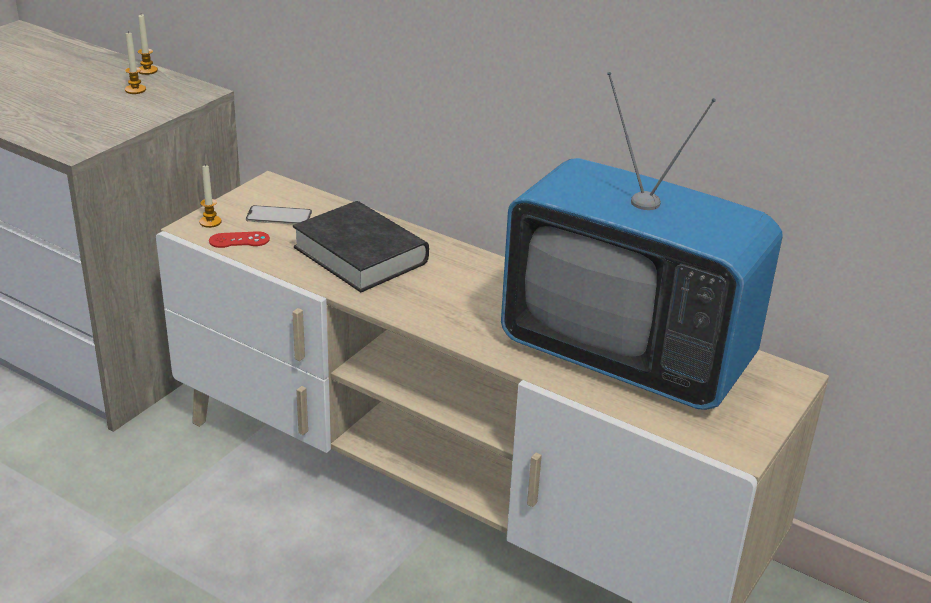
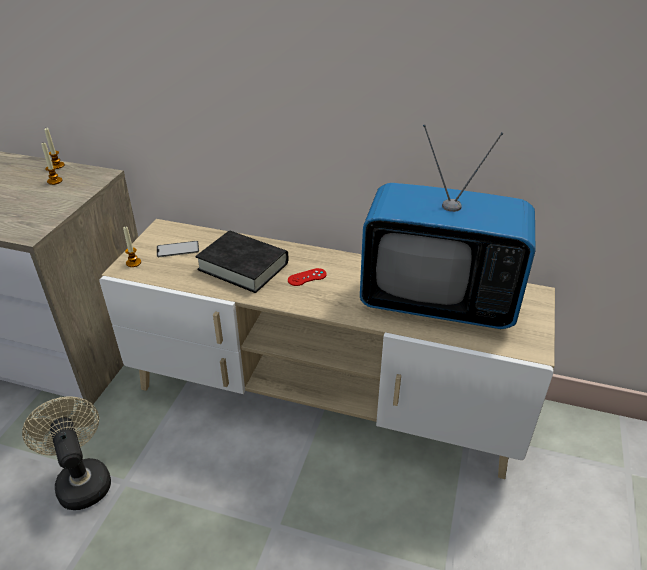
camera: 15 degrees left, 5 degrees up
(68, 520) = (82, 480): none -> beige fan
(239, 240) = (159, 272): red game controller -> red game controller (307, 277)

